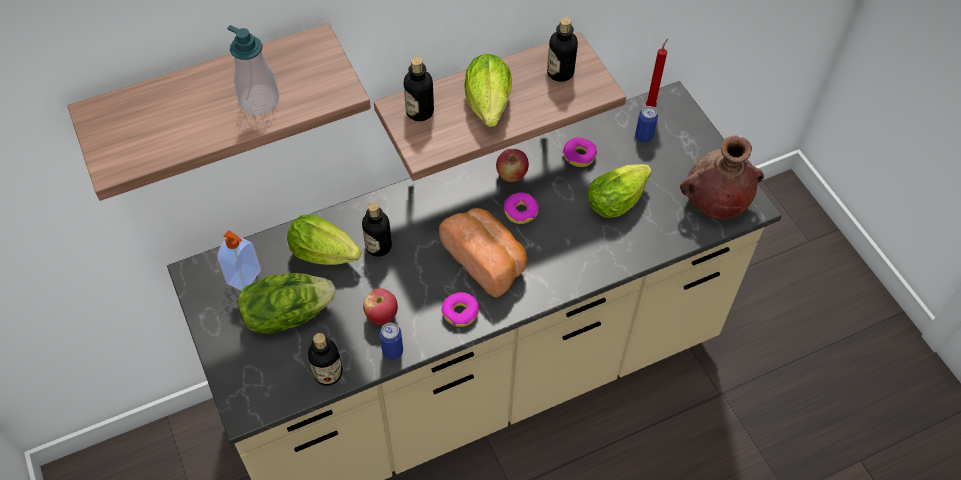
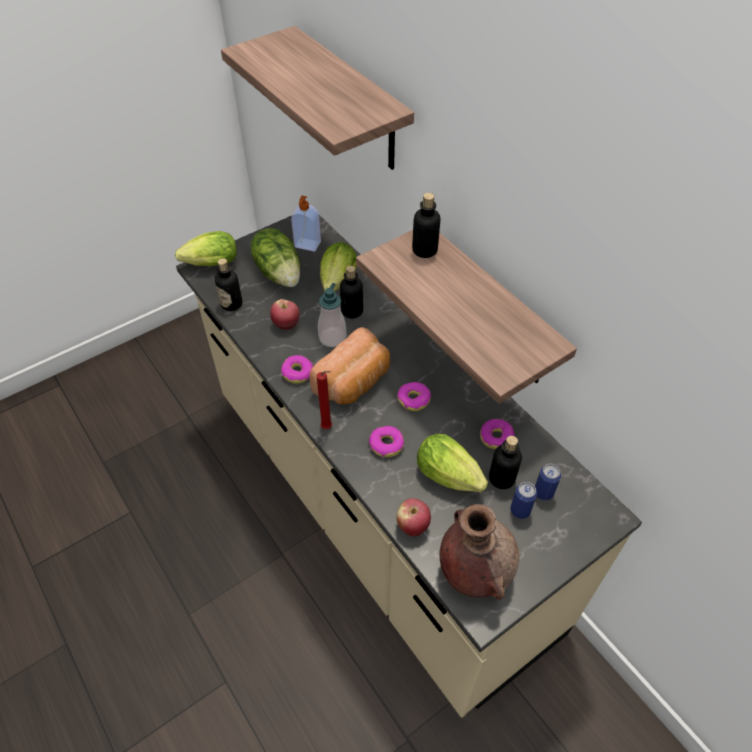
camera: 80 degrees right, 5 degrees down
(259, 101) = (317, 94): soap dispenser -> soap dispenser (332, 338)
(392, 351) = (255, 337): can -> can (520, 510)
(488, 108) = (444, 293): lettuce -> lettuce (209, 264)
(511, 175) = (453, 387): apple -> apple (412, 525)
(560, 72) = (511, 338): bottle -> bottle (501, 478)
(572, 245) = (386, 444): none -> donut
(651, 105) = (590, 495): red candle -> red candle (328, 427)

